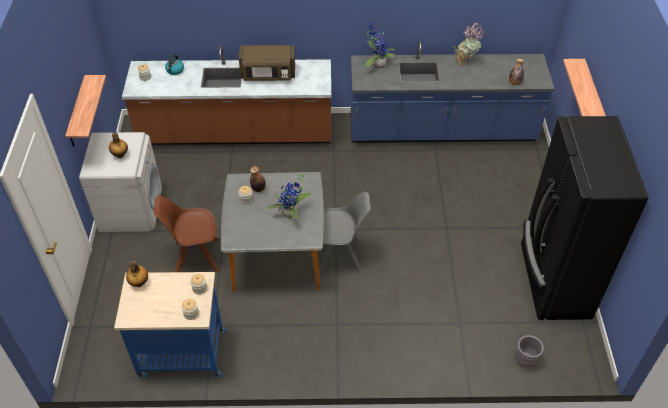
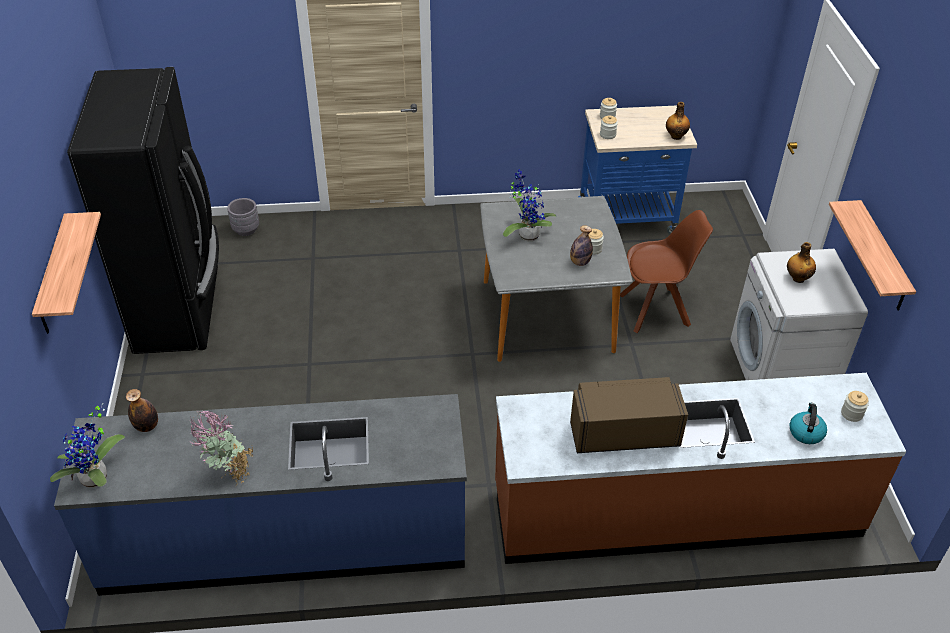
camera: 175 degrees right, 5 degrees down
(340, 256) = (461, 320): grey chair -> none
(377, 64) = (411, 456): potted plant -> potted plant (97, 480)

